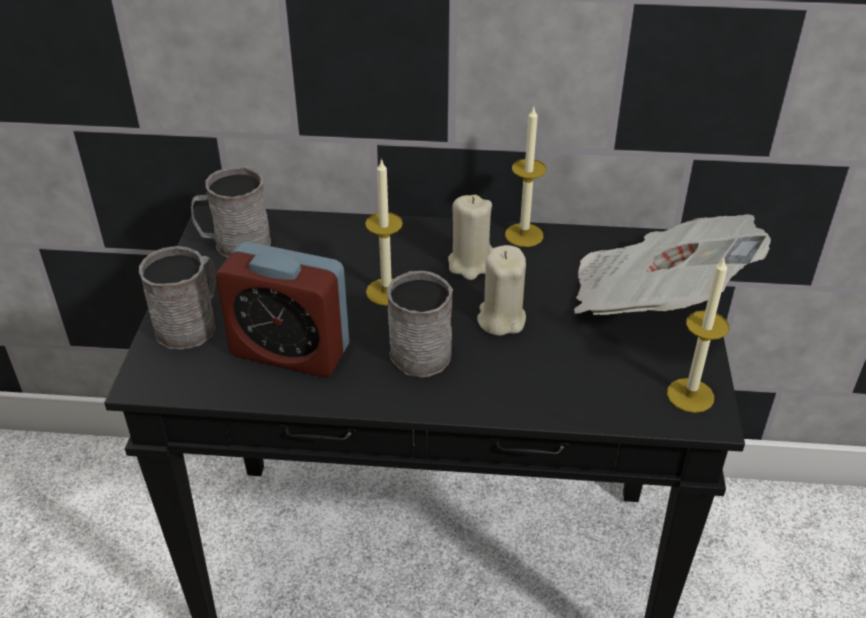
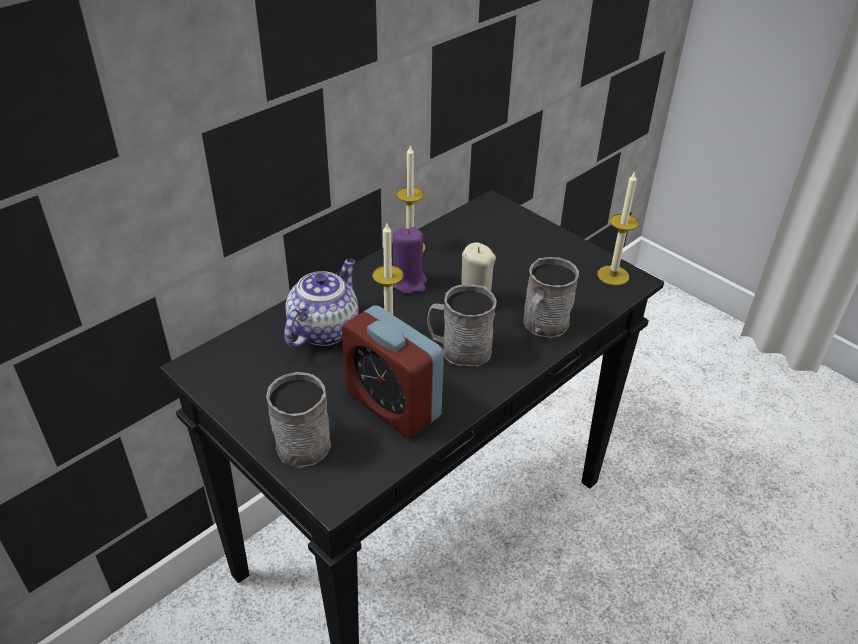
camera: 50 degrees left, 0 degrees up
(234, 243) = (238, 371): grey mug -> grey mug (543, 326)
(290, 351) = (393, 405): alarm clock -> alarm clock turned 75 degrees clockwise
(341, 255) = (324, 329): none -> teapot
(470, 264) = (409, 282): beige candle -> purple candle
(653, 301) = (527, 240): newspaper -> none

